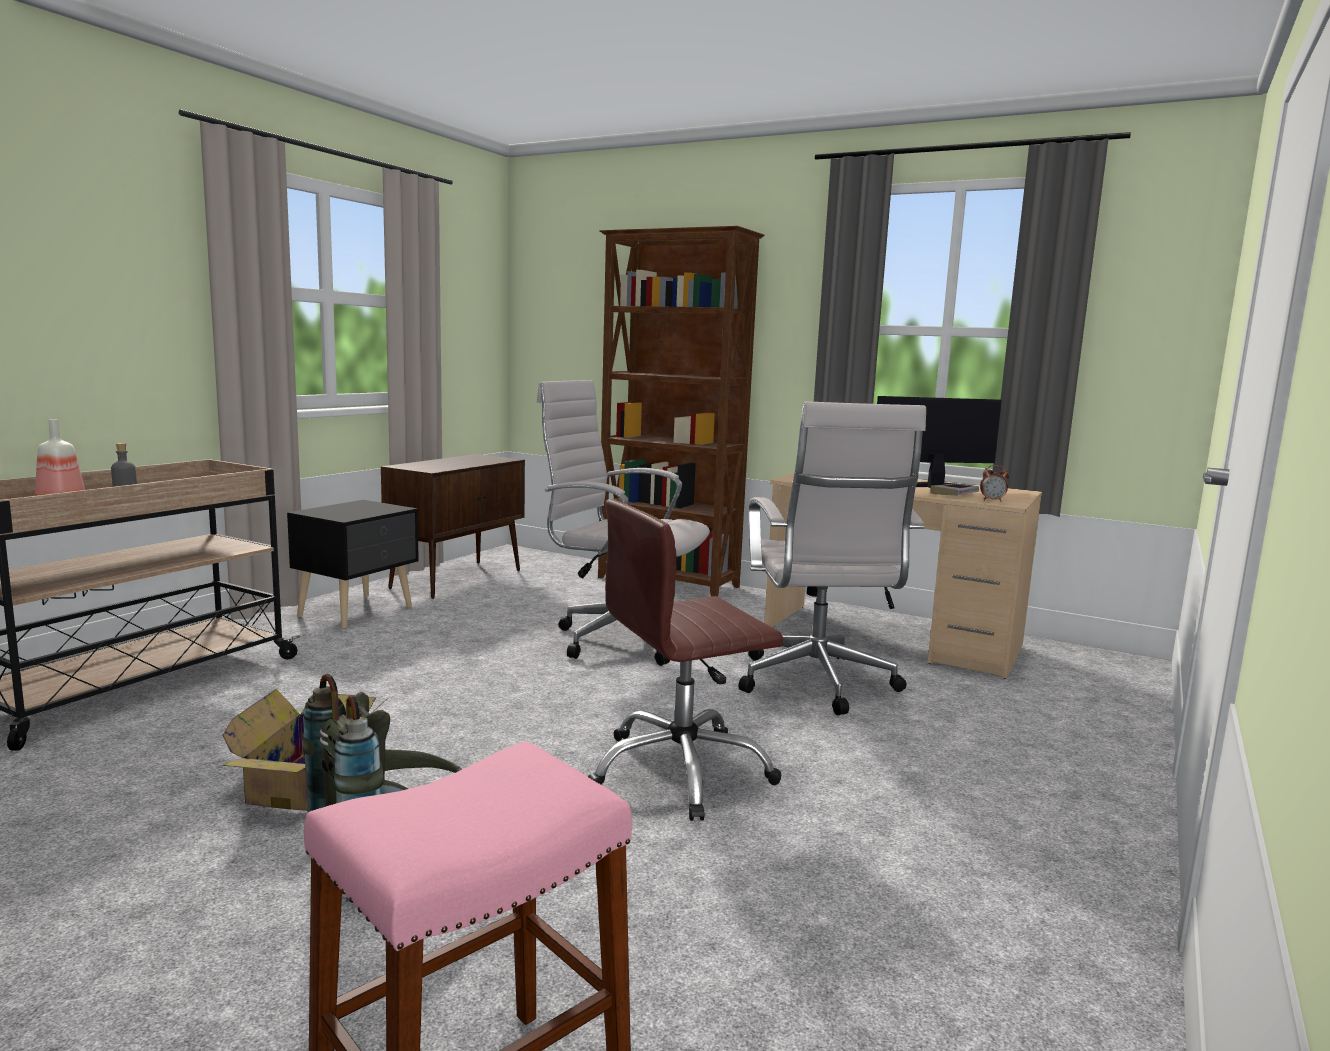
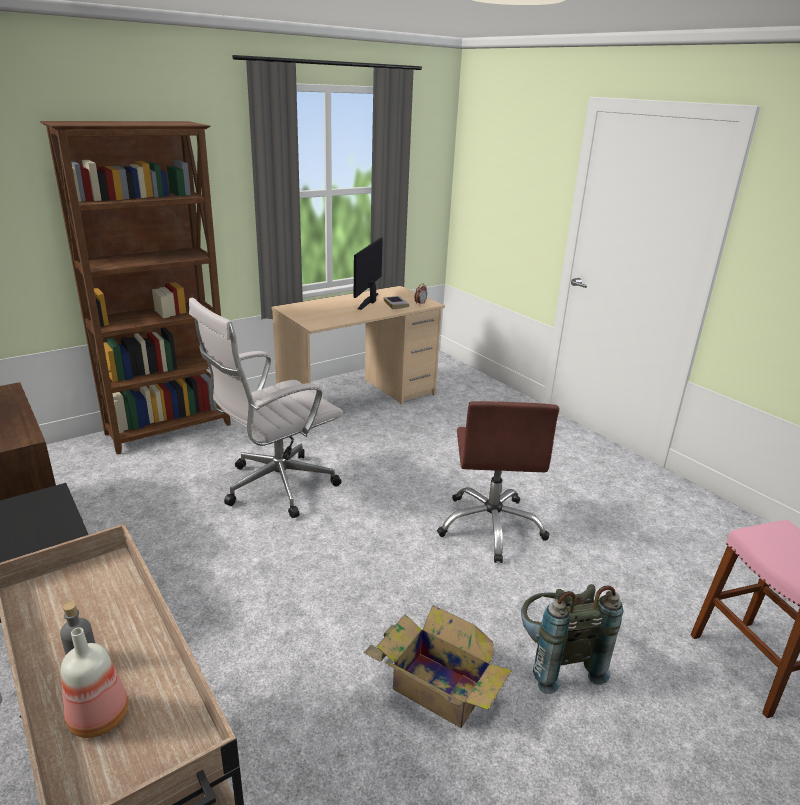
camera: 65 degrees left, 15 degrees up
(817, 685) = (407, 445): white office chair -> none

